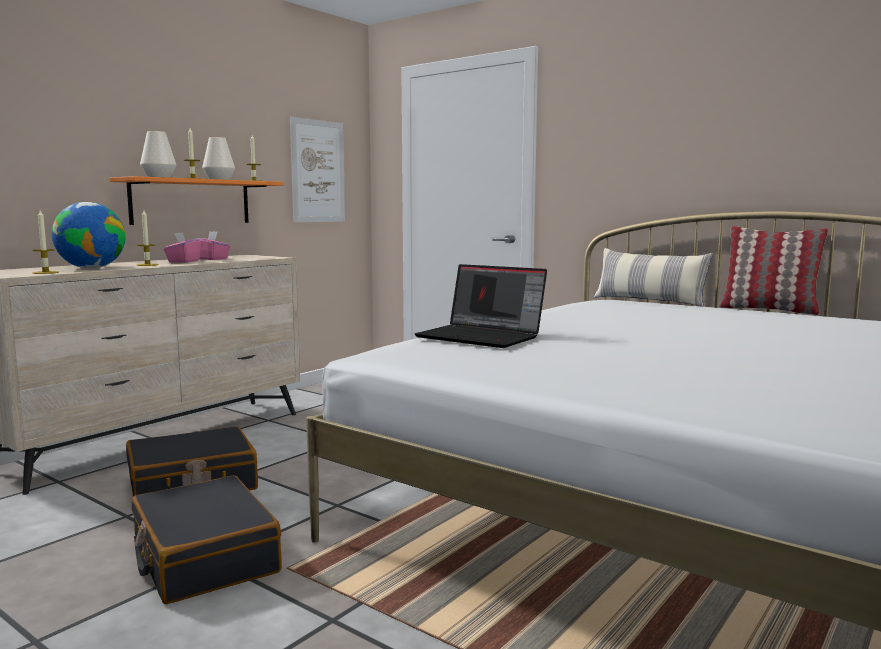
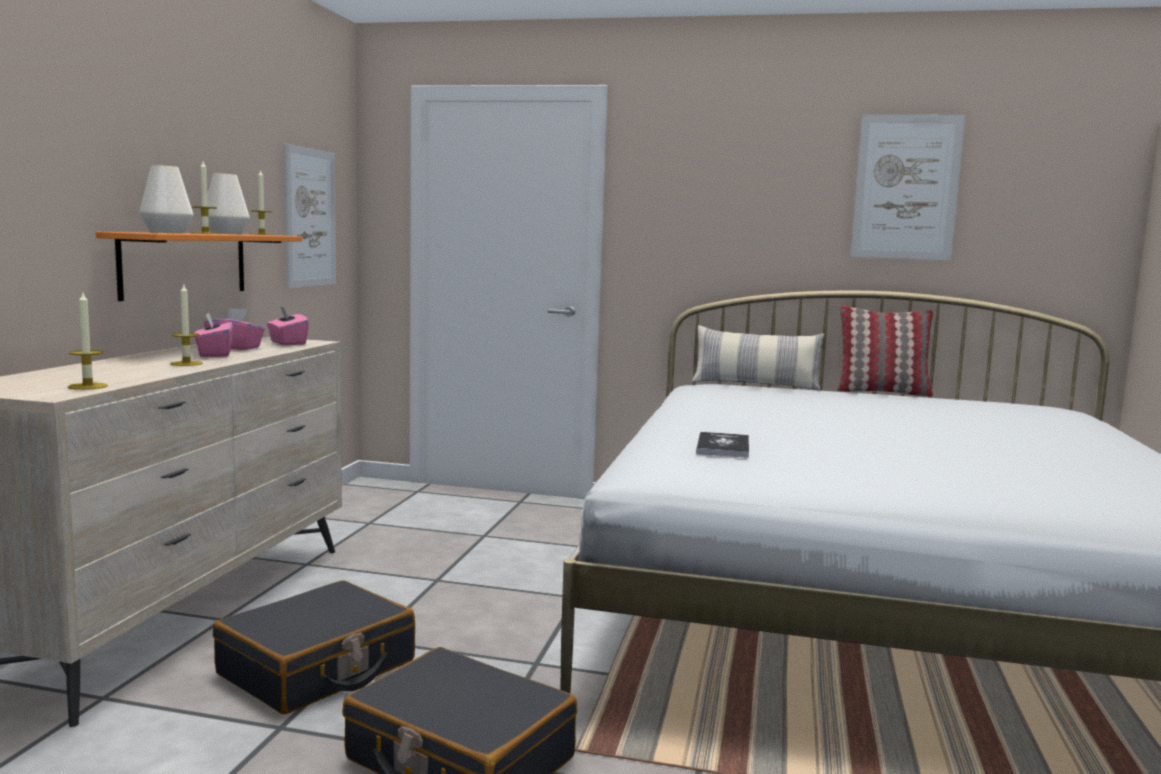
camera: 25 degrees left, 0 degrees up
(91, 268) = (123, 373): globe -> none
(255, 257) = (287, 343): none -> pink tissue box
(482, 337) = (723, 447): laptop -> book
(802, 107) = (906, 187): none -> picture

